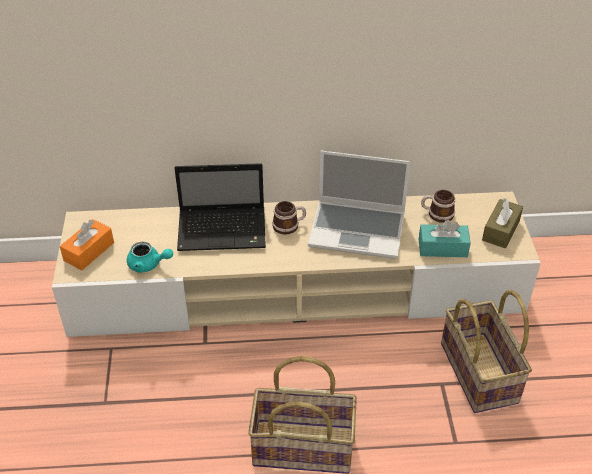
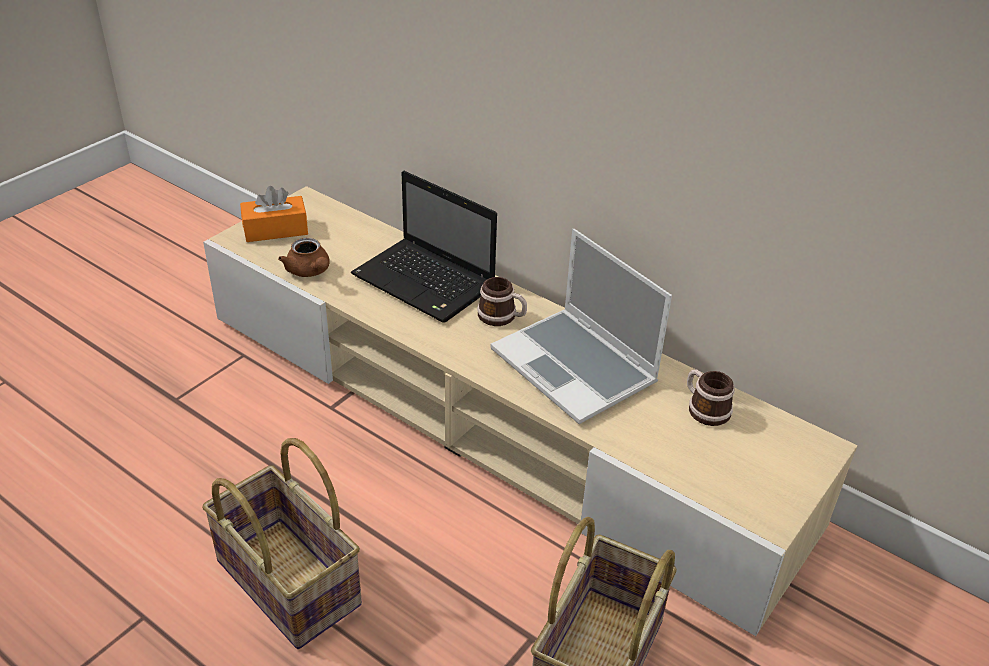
camera: 40 degrees right, 5 degrees down
(148, 265) = (309, 271): turquoise teapot -> brown teapot
(442, 248) = (658, 450): turquoise tissue box -> none
(501, 230) = (772, 480): brown tissue box -> none

